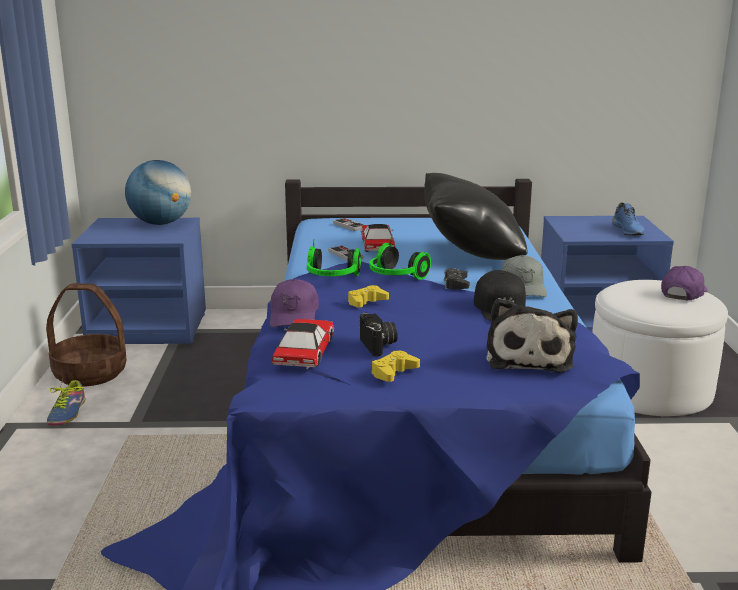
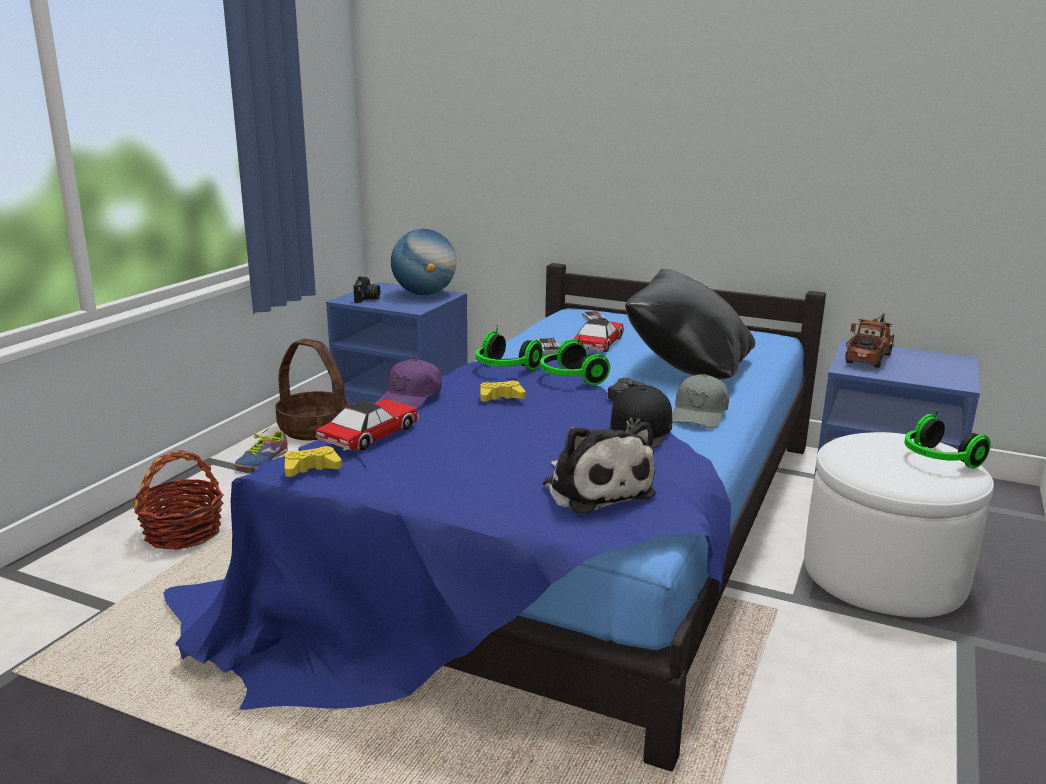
camera: 25 degrees right, 0 degrees up
(56, 497) = (183, 532): none -> basket
(379, 345) = (449, 443): camera -> camera (367, 299)
(393, 372) = (426, 472): yellow game controller -> yellow game controller (311, 469)
(529, 357) = (595, 489): plush toy -> plush toy turned 60 degrees counterclockwise
(577, 225) = (870, 357): none -> toy truck
(628, 231) = (931, 372): blue shoe -> none
(683, 293) = (937, 459): purple cap -> headphones

